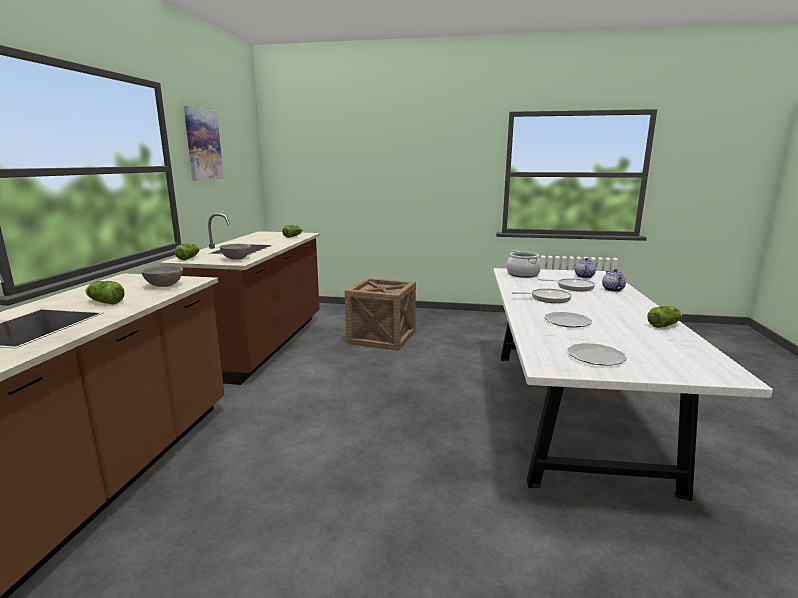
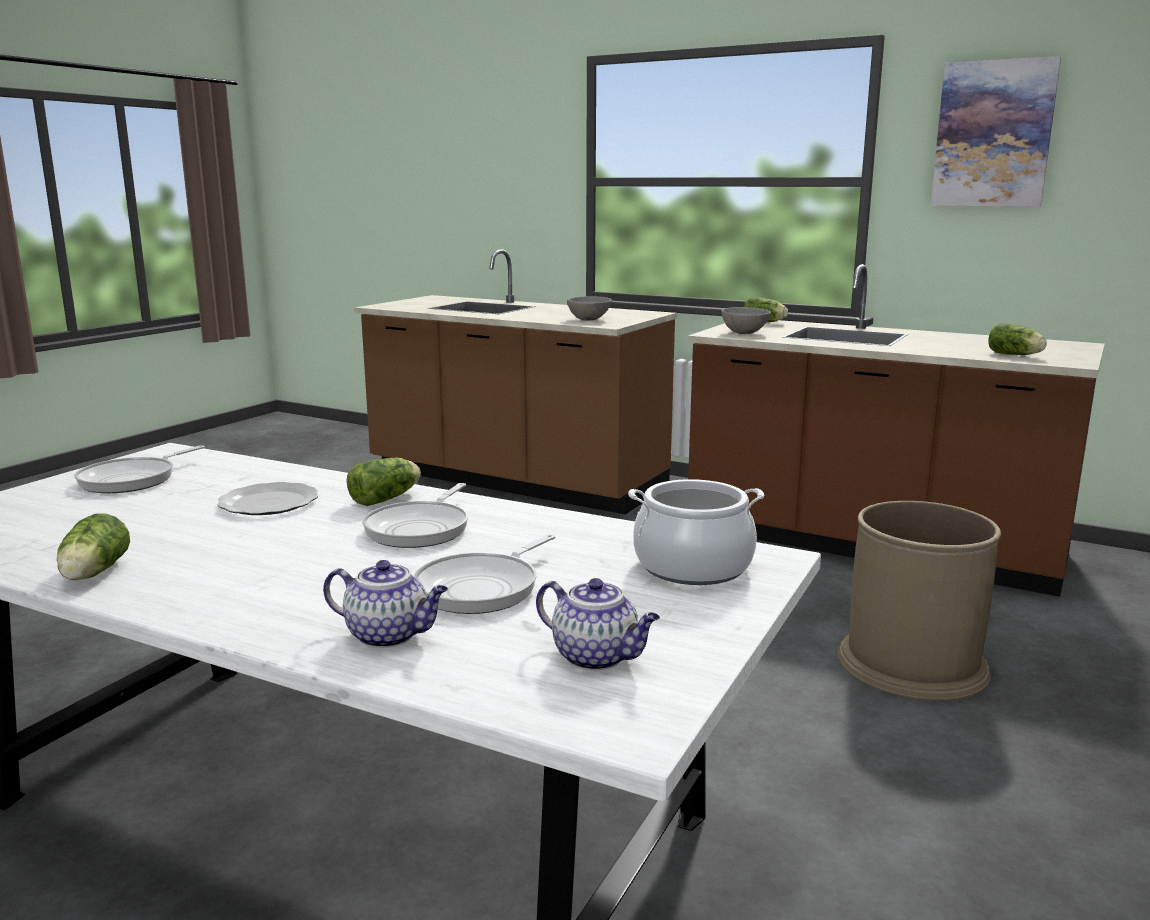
camera: 110 degrees right, 0 degrees up
(105, 302) = (536, 313): lettuce -> lettuce (387, 498)
(382, 337) = (912, 663): crate -> brown trash can
(595, 356) = (133, 479): plate -> frying pan

